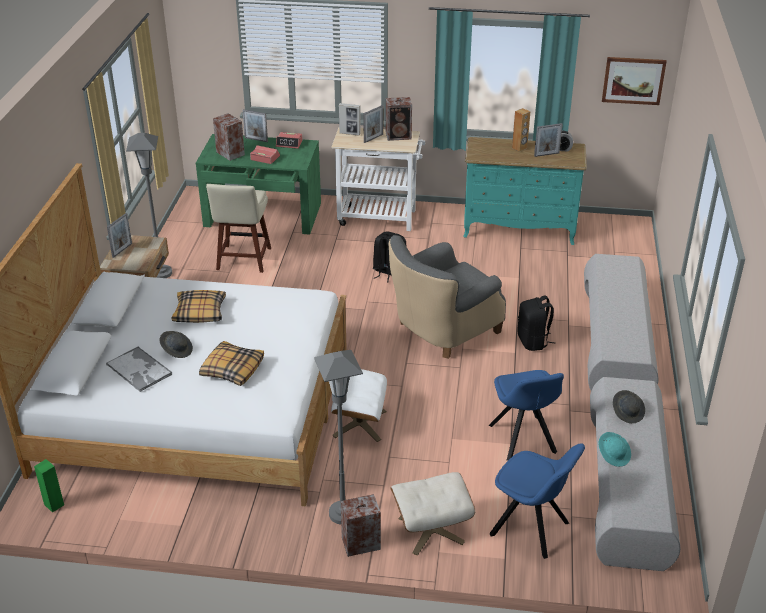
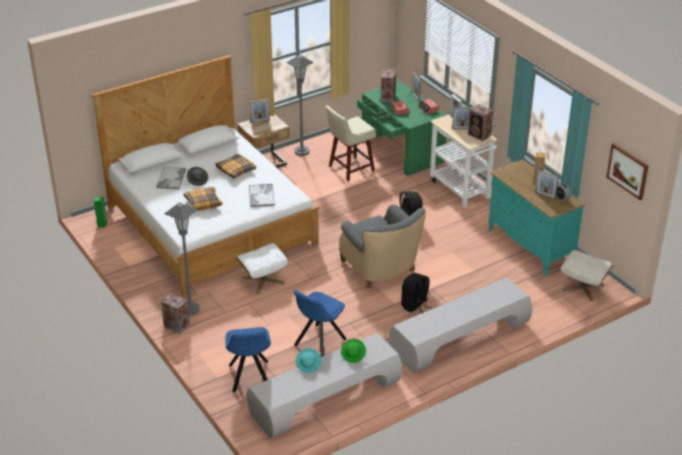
camera: 50 degrees right, 0 degrees up
(281, 319) = (261, 195): none -> tray
(431, 529) = (211, 343): beige ottoman -> beige ottoman (583, 287)
(444, 330) = (380, 268): grey armchair -> grey armchair turned 135 degrees counterclockwise
(627, 413) = (353, 355): grey hat -> green hat

